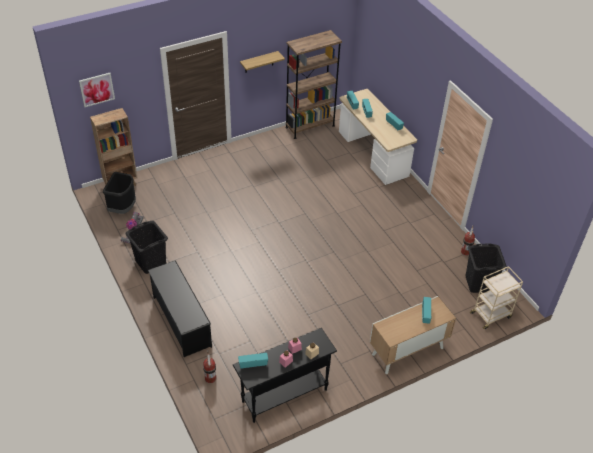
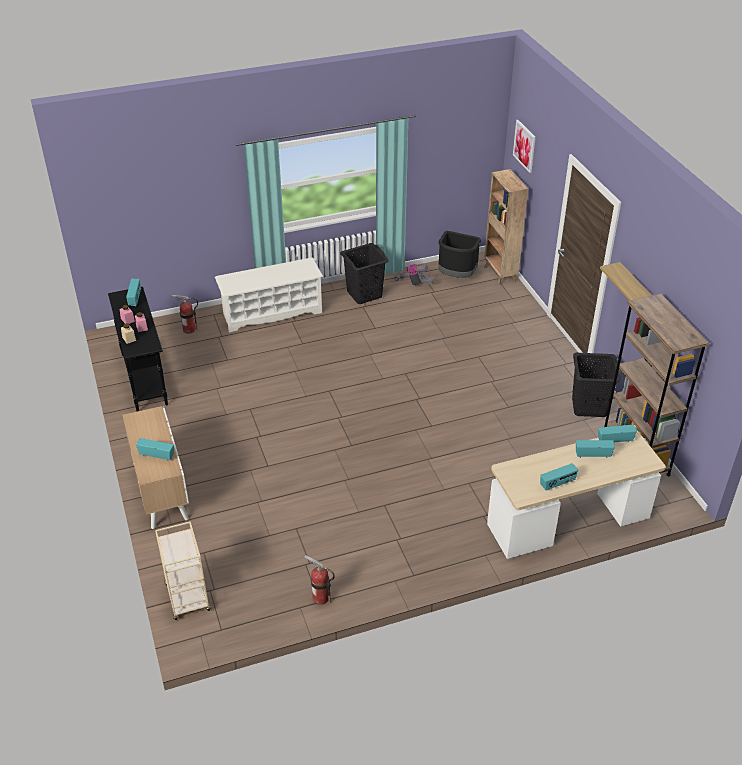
camera: 100 degrees right, 5 degrees down
(181, 321) = (272, 313): black shoe rack -> white shoe rack
(479, 283) = (251, 598): black laundry basket -> black laundry basket (588, 406)

